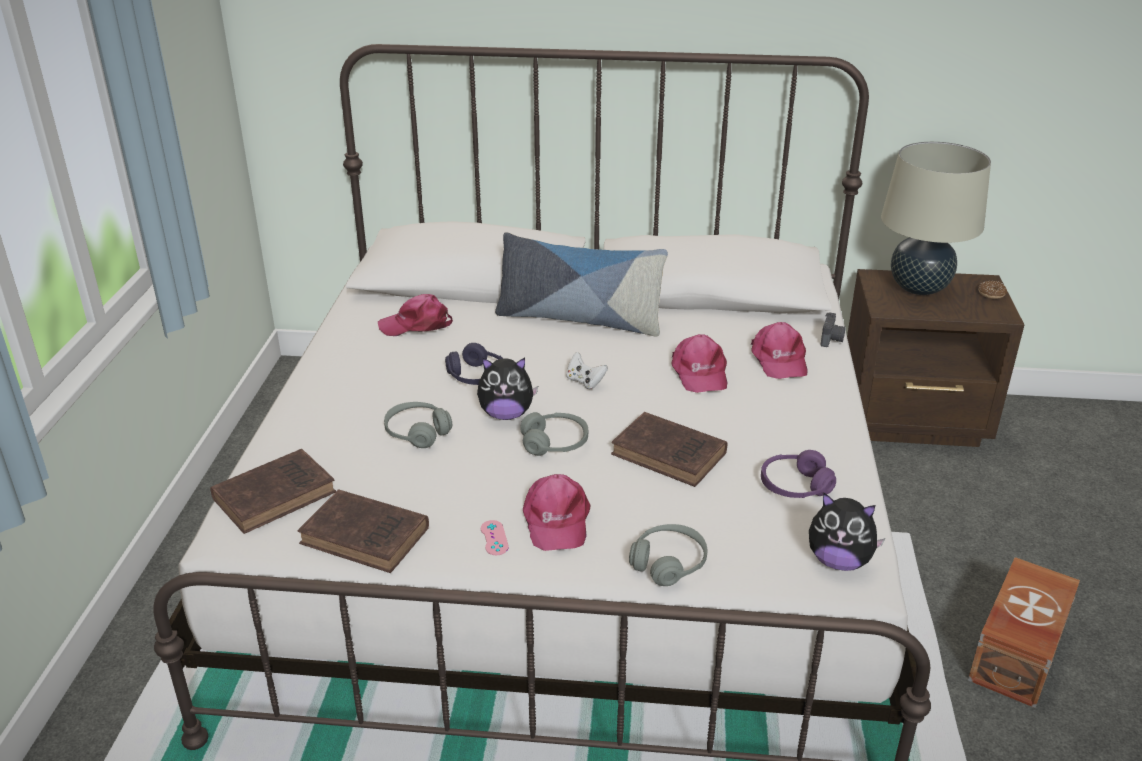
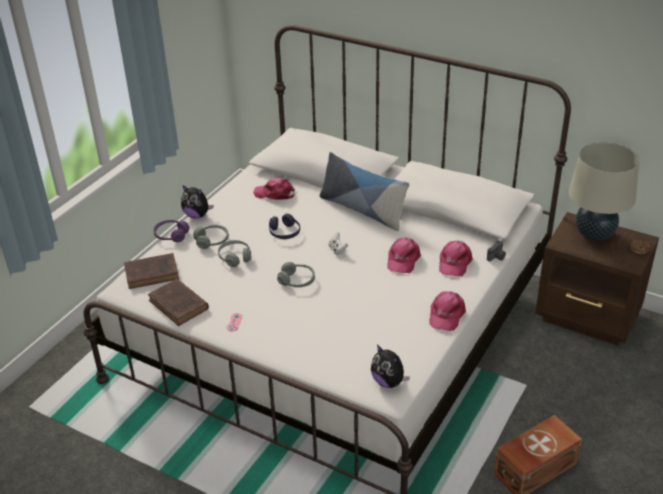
camera: 25 degrees right, 5 degrees up
(506, 414) = (284, 258): plush toy -> plush toy (197, 215)
(556, 520) = (268, 321): pink cap -> pink cap (446, 314)
(668, 563) = (305, 358): grey headphones -> grey headphones (212, 241)
(671, 455) = (350, 303): brown book -> none
(795, 486) = (400, 337): purple headphones -> purple headphones (171, 235)

